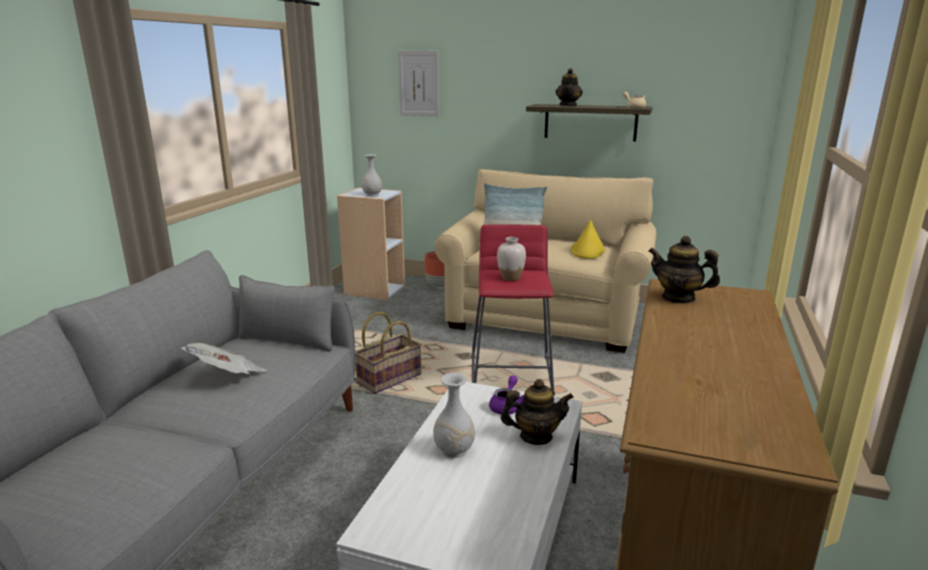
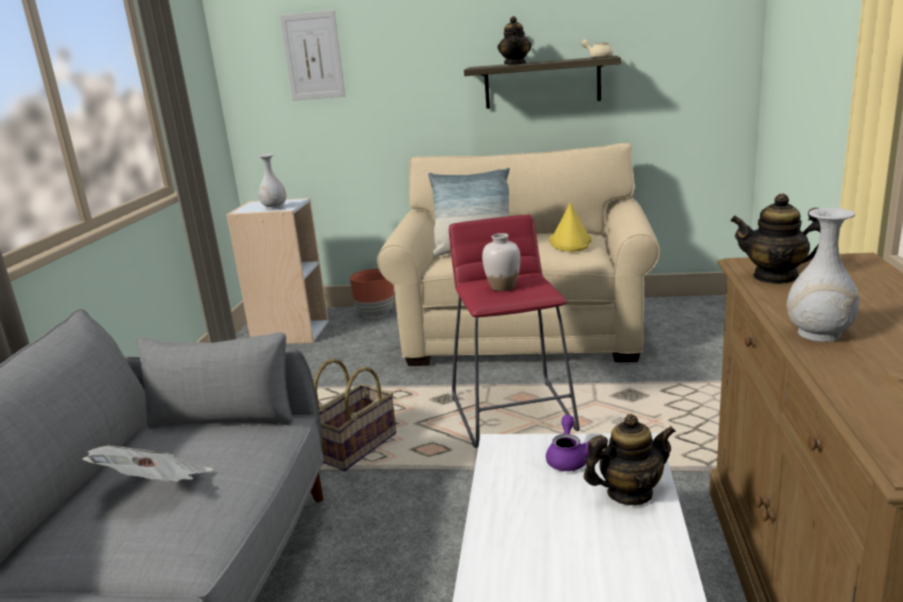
camera: 10 degrees left, 0 degrees up
(454, 450) = (531, 535): white vase -> white vase (819, 334)

